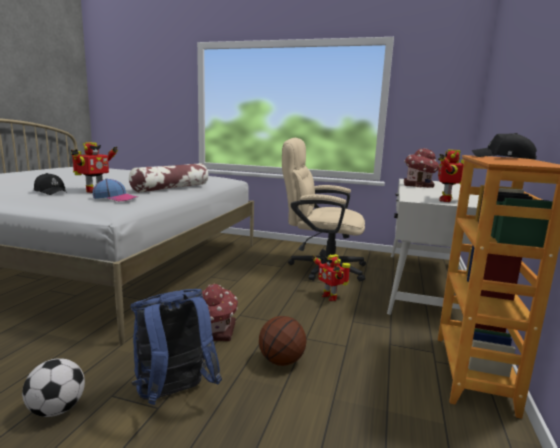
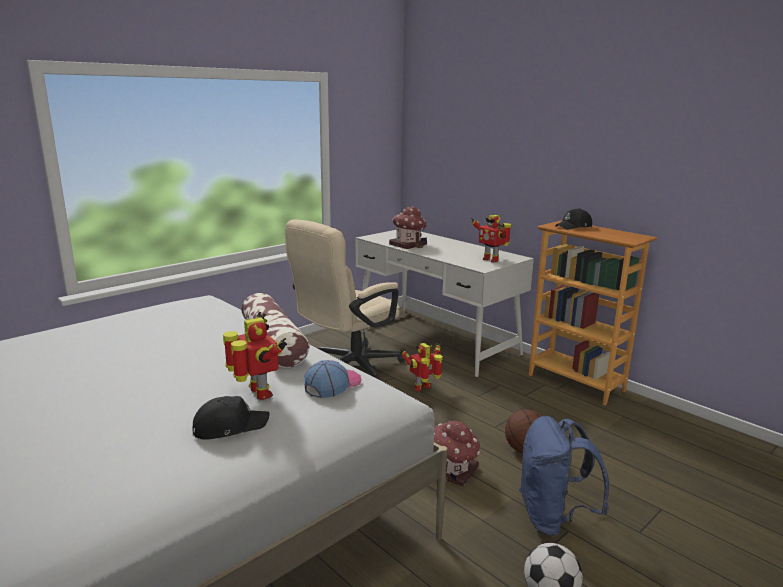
camera: 60 degrees left, 5 degrees up
(330, 297) = (423, 388): toy robot -> toy robot turned 150 degrees clockwise

